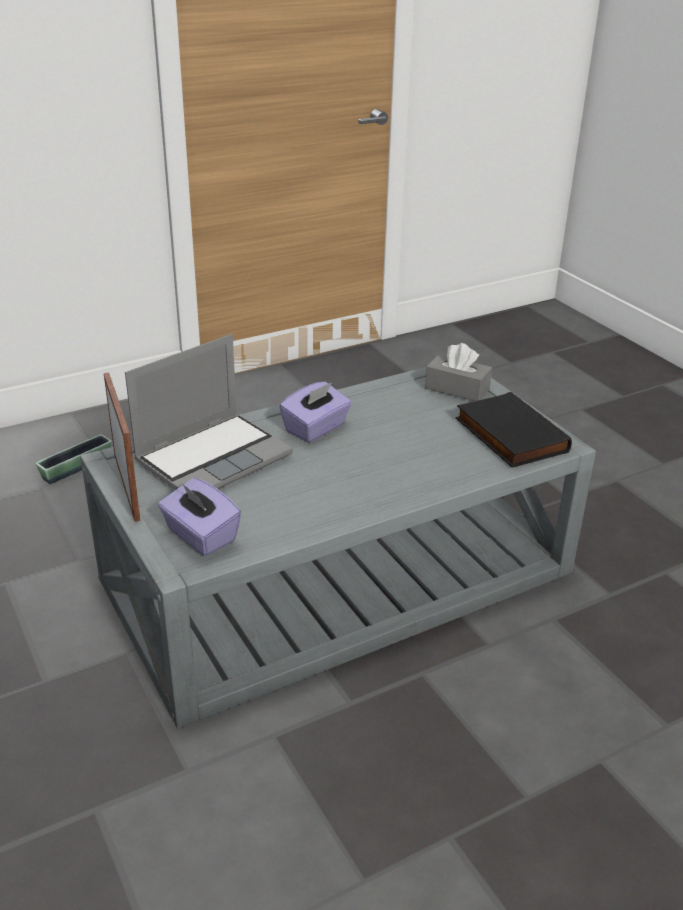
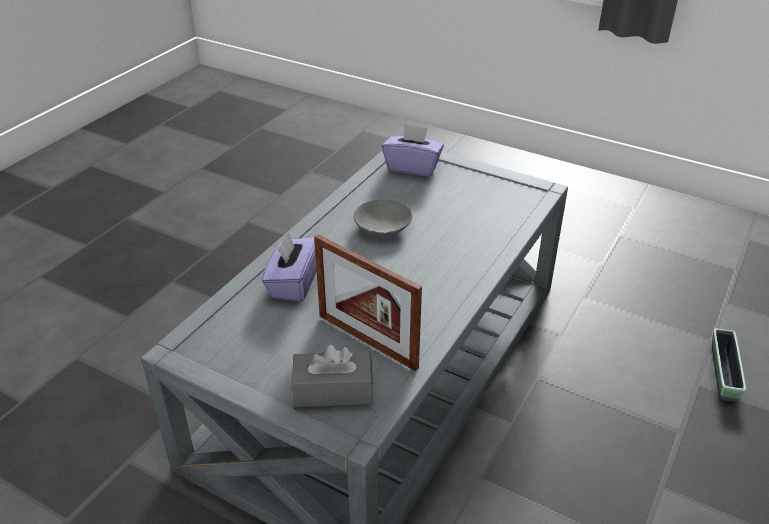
camera: 150 degrees right, 5 degrees up
(126, 487) = (501, 177): picture frame -> picture frame (367, 341)
(214, 457) = (475, 217): laptop -> none
(312, 482) = (382, 228): none -> grey bowl
(316, 428) = (430, 277): purple tissue box -> purple tissue box (293, 283)
(508, 435) = (241, 339): black book -> none

